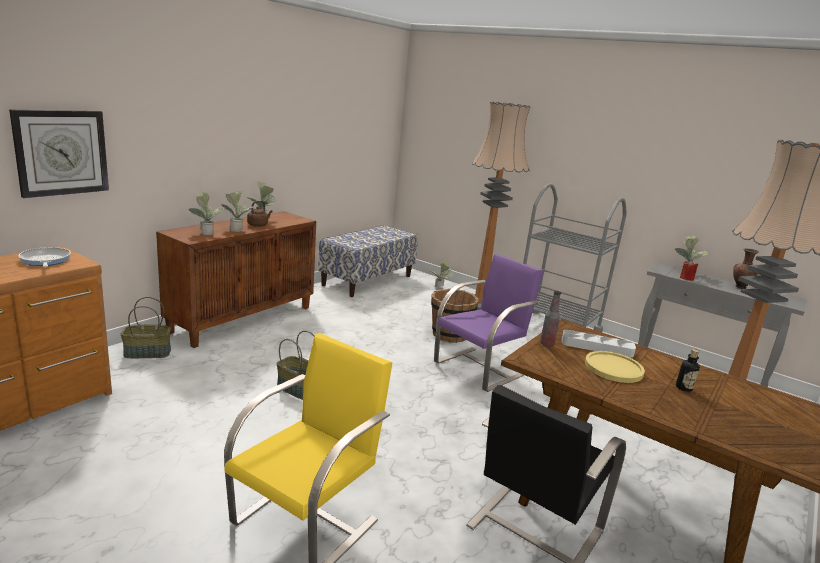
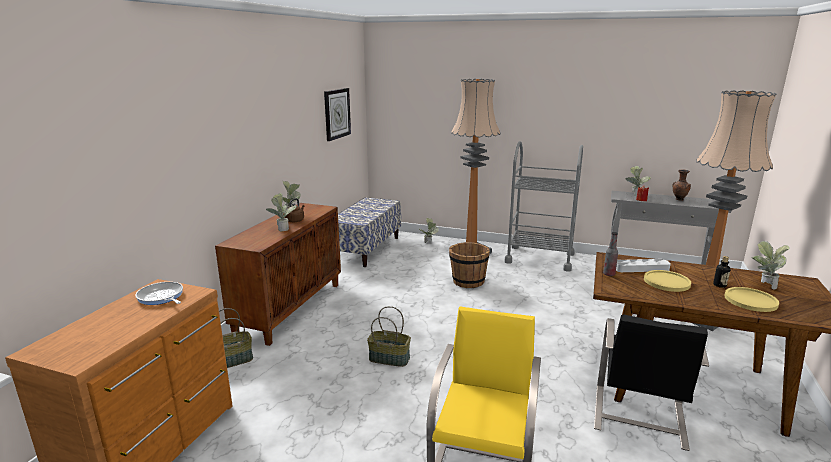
camera: 15 degrees left, 0 degrees up
(61, 152) = (136, 189): wall clock -> wall clock (337, 113)
(206, 232) = (260, 237): potted plant -> potted plant (763, 285)
(480, 368) = (511, 304): purple chair -> none
(708, 414) = (750, 300): none -> yellow plate

